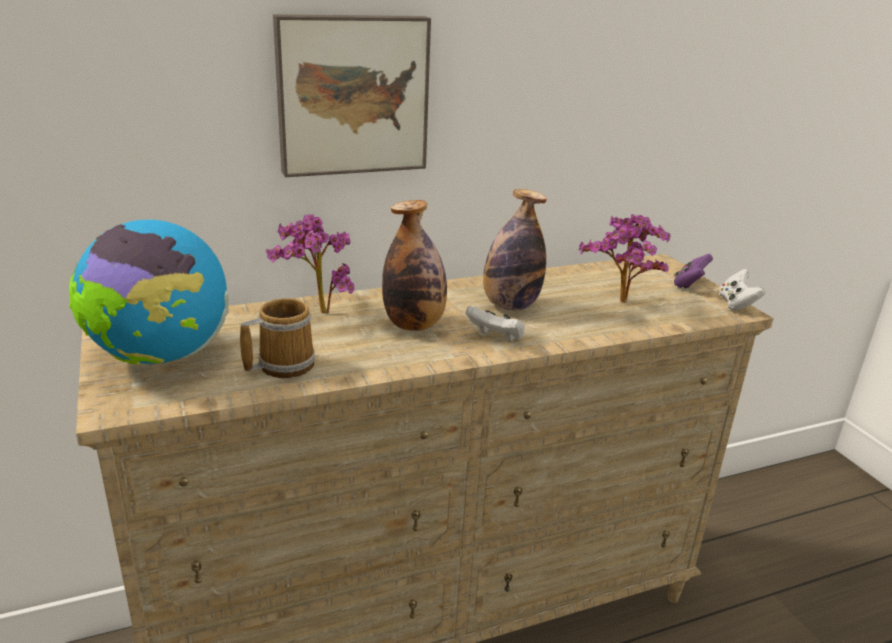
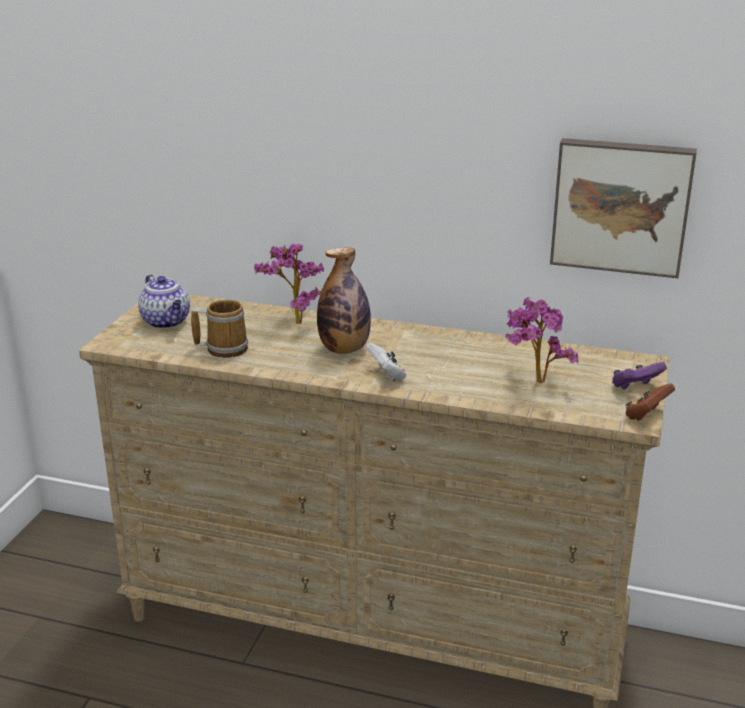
camera: 40 degrees right, 0 degrees up
(160, 356) = (167, 322): globe -> teapot
(352, 94) = (346, 155): picture -> picture (621, 206)
(510, 305) = (438, 357): bottle -> none
(736, 304) = (646, 415): white game controller -> brown game controller

